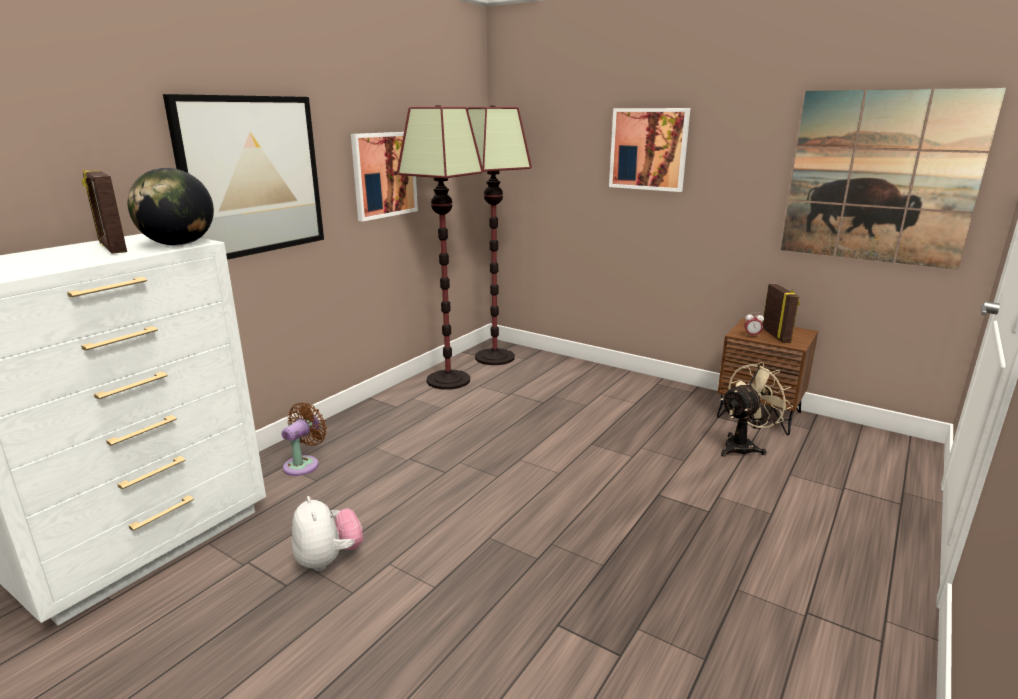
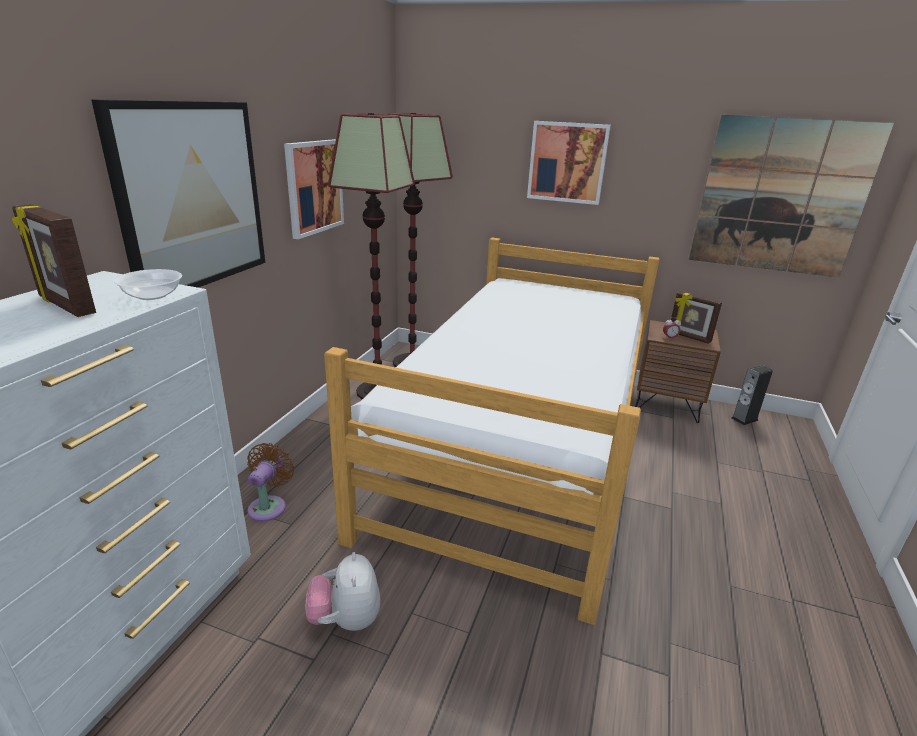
camera: 15 degrees left, 5 degrees up
(178, 244) = (152, 296): globe -> bowl
(328, 559) = (346, 619): plush toy -> plush toy turned 150 degrees counterclockwise
(570, 439) = (521, 446): none -> bed
(744, 446) = (669, 438): beige fan -> none
(776, 336) = (689, 337): picture frame -> picture frame turned 150 degrees clockwise
(850, 436) = (744, 419): none -> speaker

